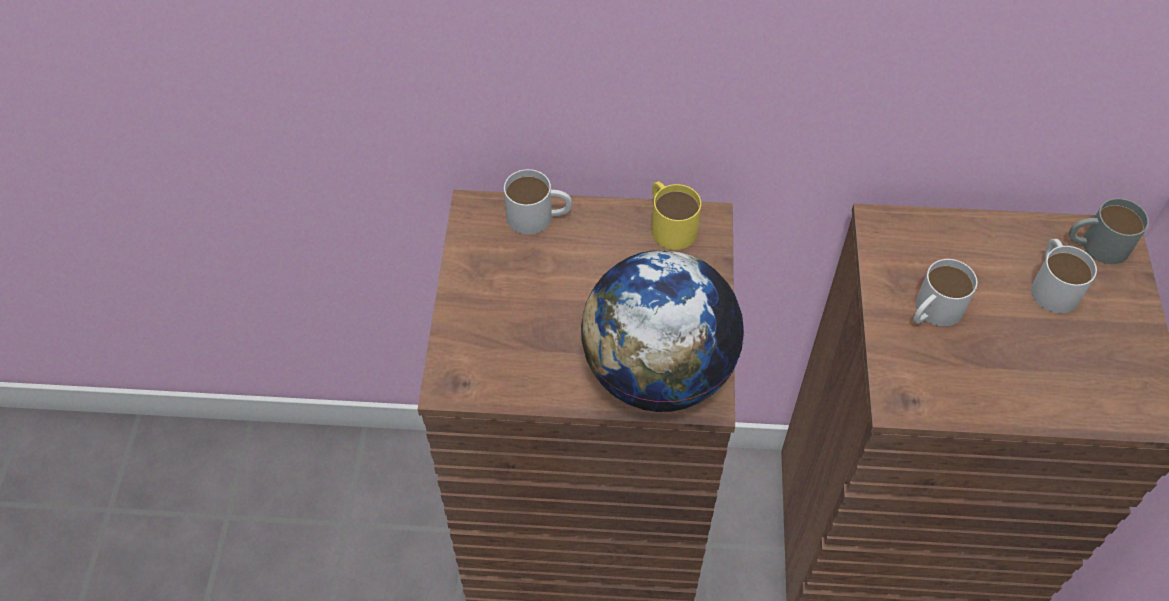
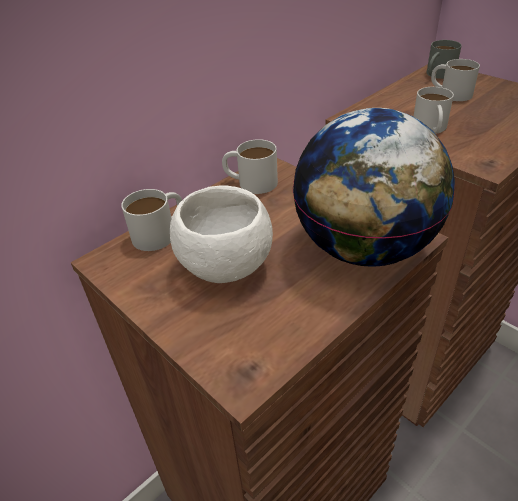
camera: 45 degrees left, 15 degrees down
(543, 293) = (226, 266): none -> white bowl
(669, 224) = (250, 182): yellow mug -> white mug

